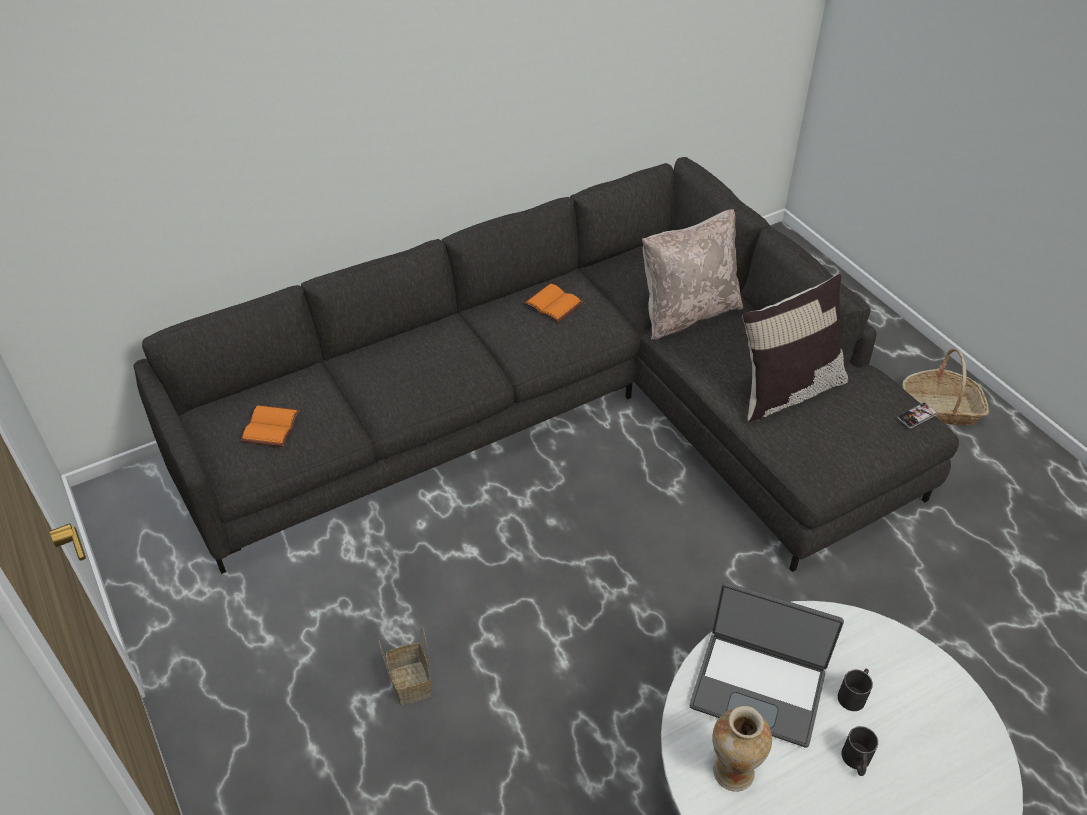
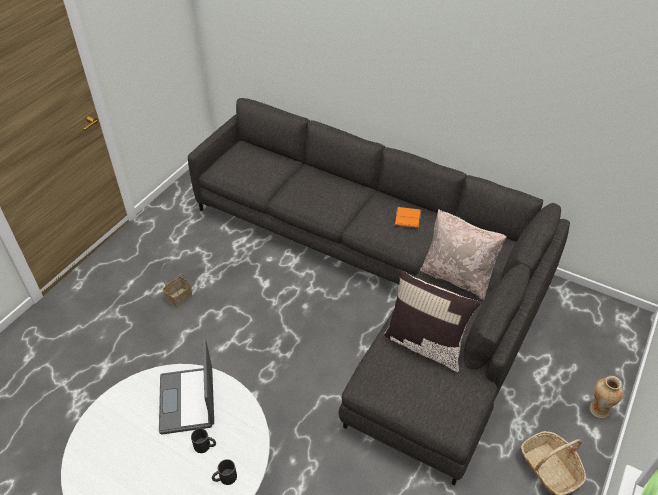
camera: 60 degrees right, 0 degrees up
(272, 428) = (246, 166): orange book -> none
(732, 772) = (132, 406): vase -> vase (598, 409)
(856, 762) = (162, 460): black mug -> black mug (224, 478)
(916, 416) = (458, 420): phone -> none

